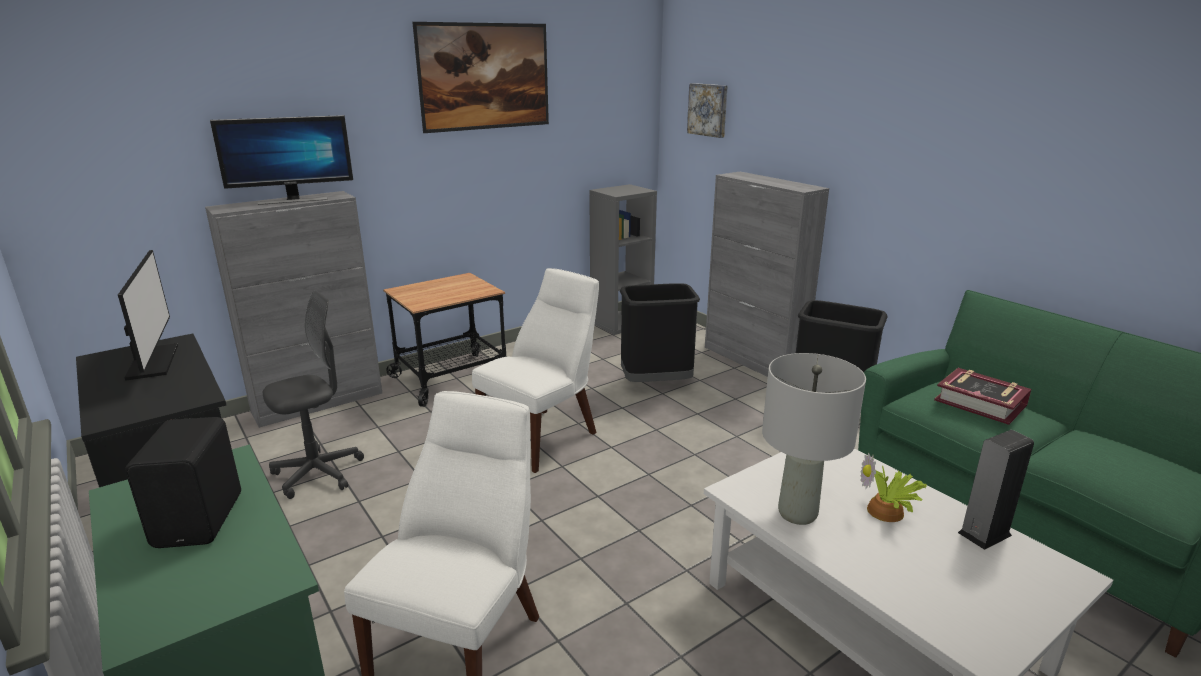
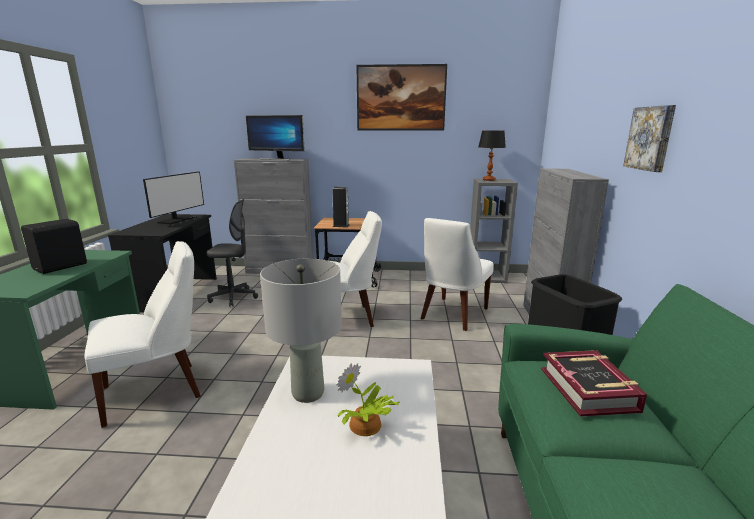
camera: 40 degrees right, 5 degrees down
(615, 190) = (489, 180): none -> table lamp
(655, 384) = (452, 315): black trash can -> white chair
(708, 110) = (563, 122): picture -> picture (651, 138)
(984, 534) = (407, 486): speaker -> speaker (341, 226)

